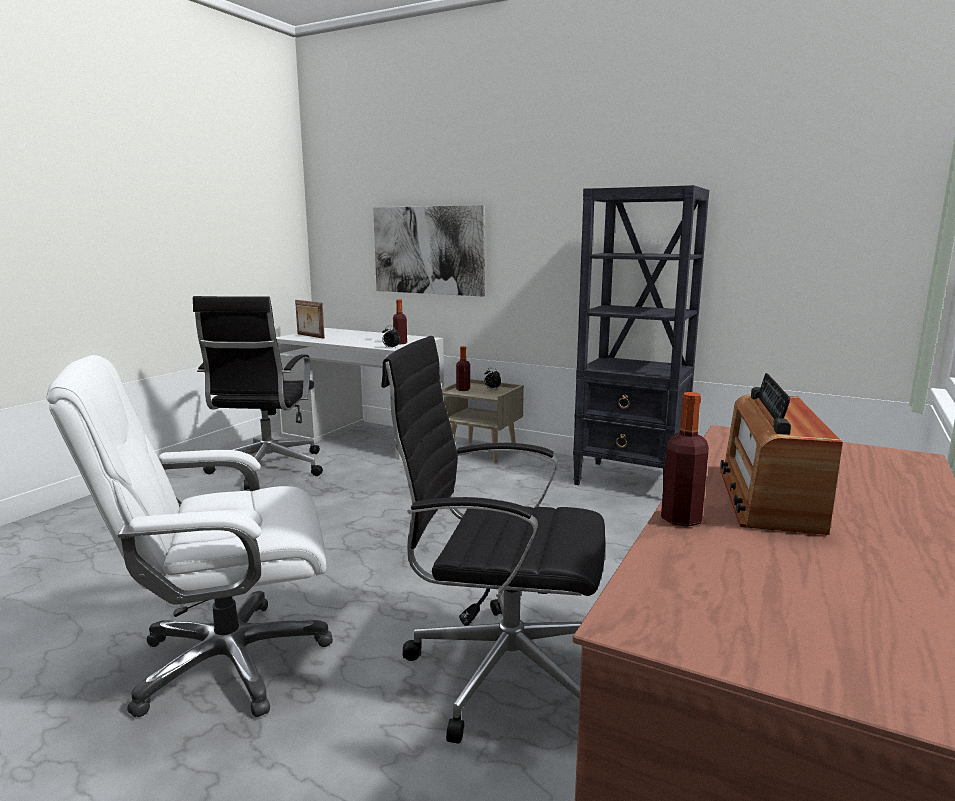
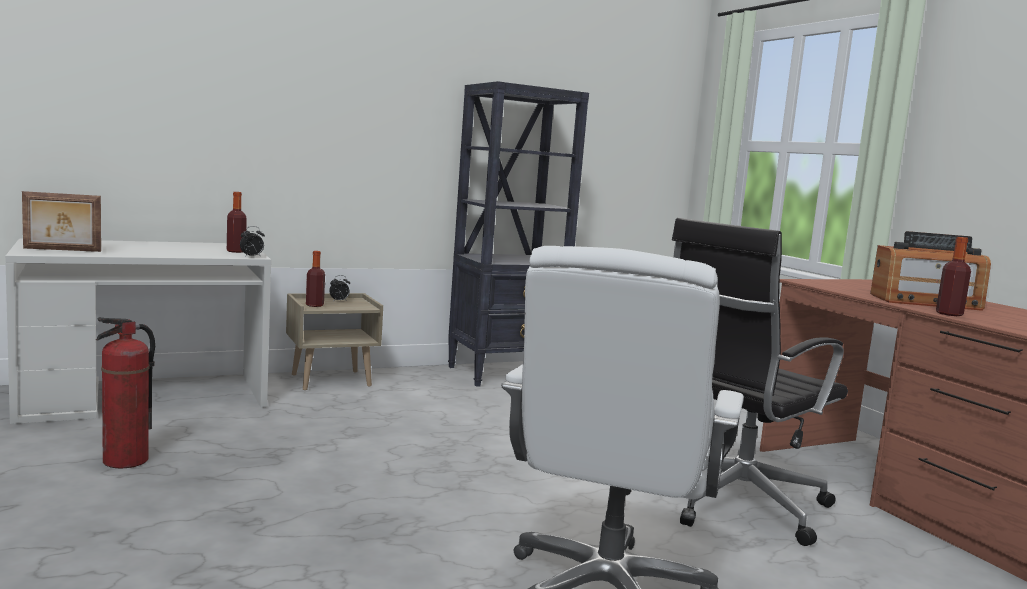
camera: 55 degrees left, 5 degrees down
(267, 469) = (126, 461): black office chair -> fire extinguisher
(428, 250) = (228, 127): picture -> none
(768, 498) = (925, 302): radio -> radio turned 45 degrees counterclockwise

